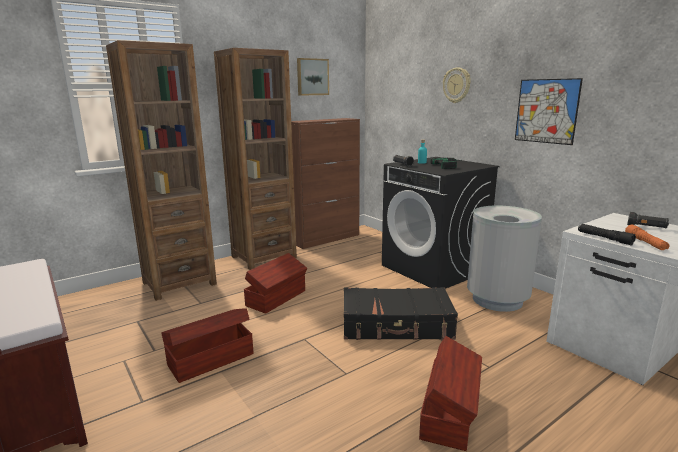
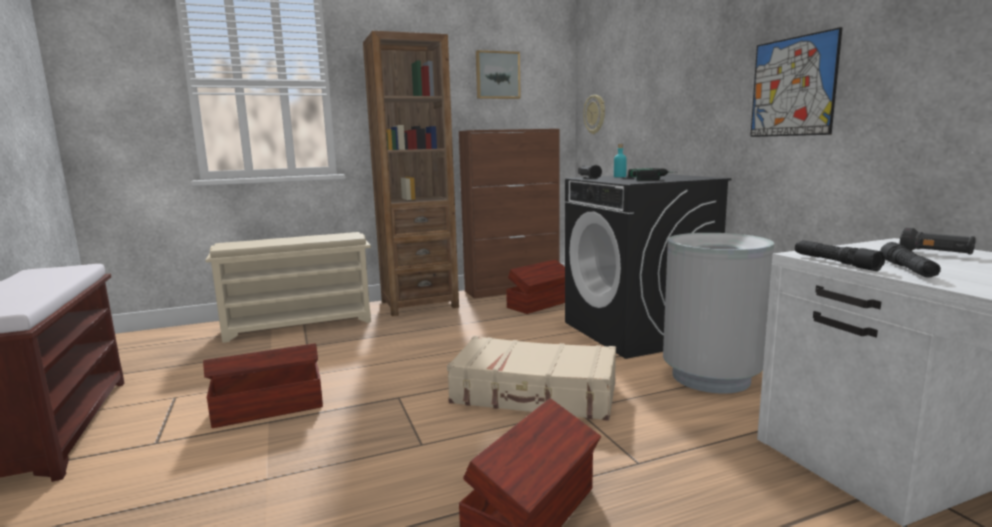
camera: 15 degrees right, 5 degrees down
(179, 283) = (300, 324): brown bookcase -> beige shoe rack
(277, 298) = (401, 348): brown storage box -> brown storage box (540, 304)
(396, 325) = (534, 394): black suitcase -> beige suitcase
(457, 85) = (677, 68): wall clock -> wall clock (595, 114)
(645, 243) = (907, 269): orange flashlight -> black flashlight

